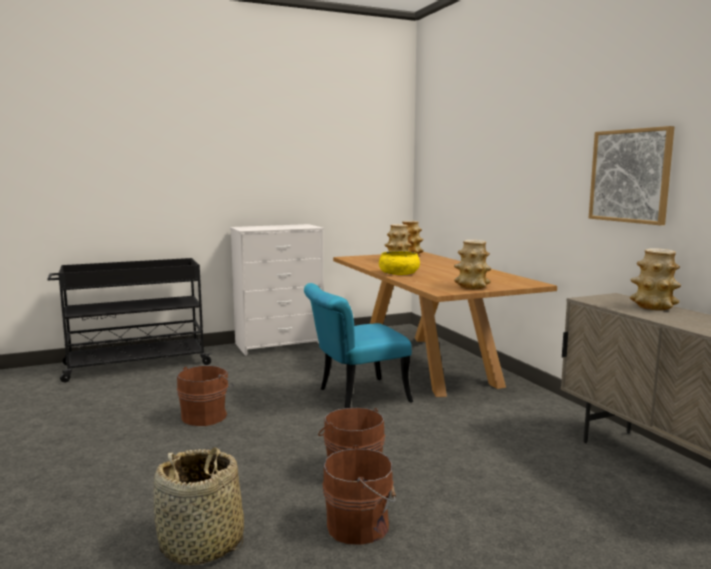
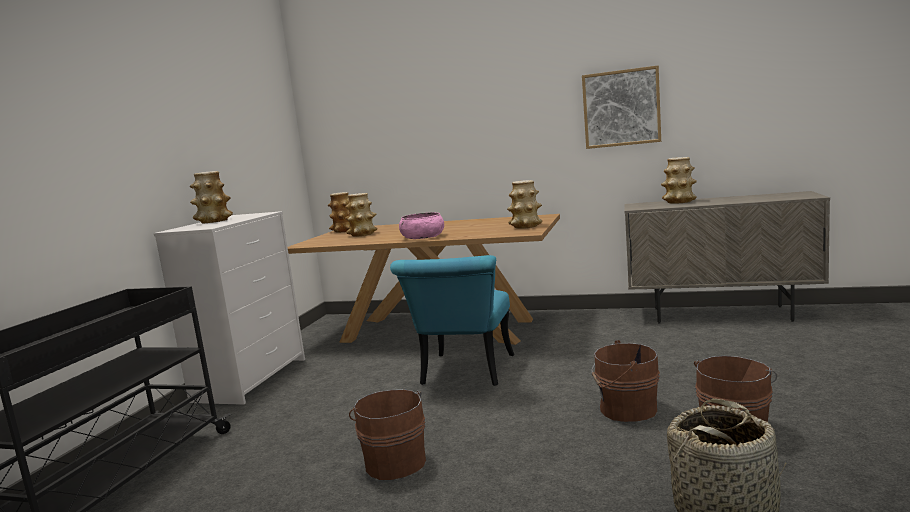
camera: 50 degrees left, 0 degrees up
(275, 226) = (214, 221): none -> vase
(399, 273) = (423, 237): yellow bowl -> pink bowl

